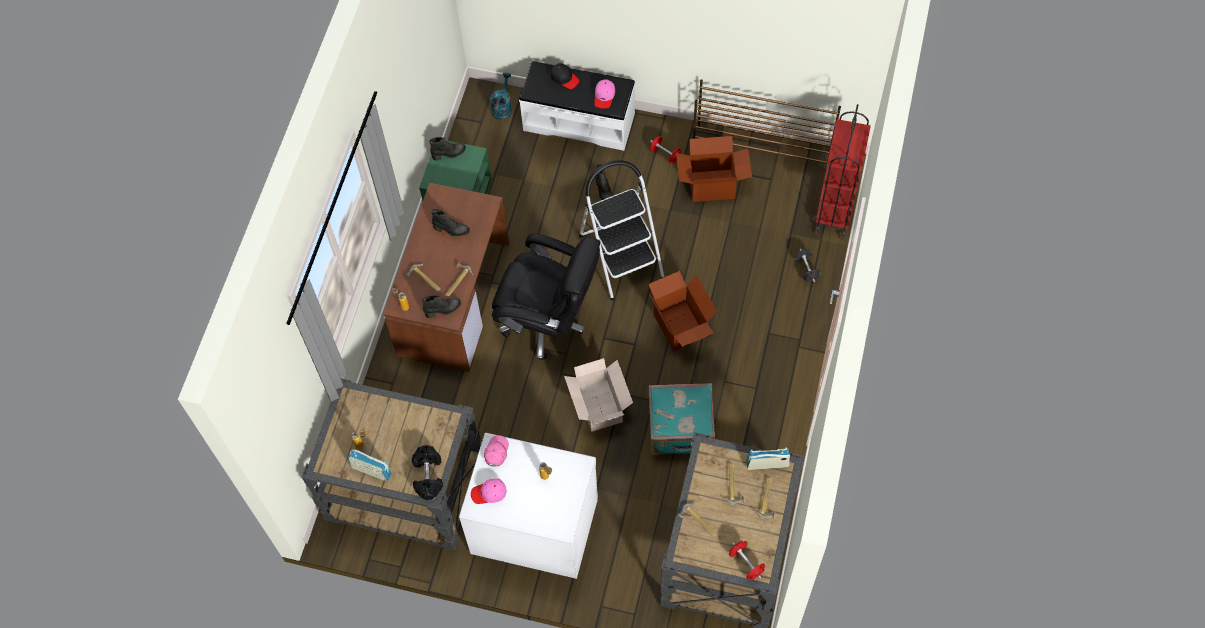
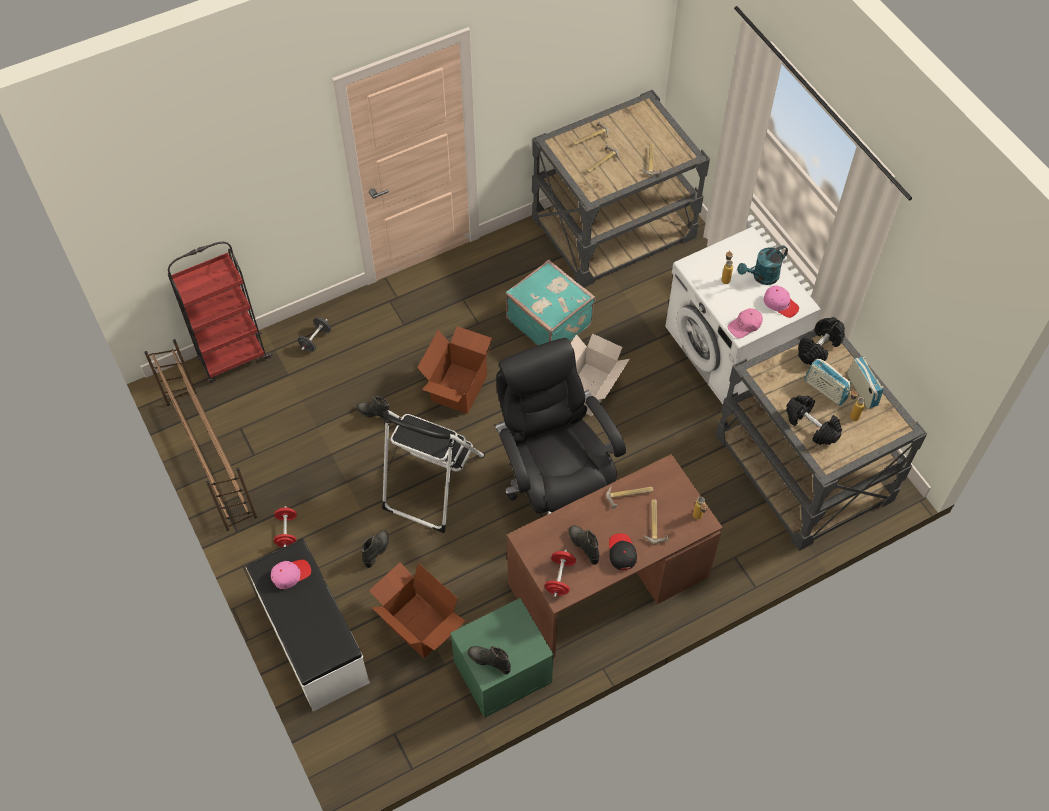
camera: 135 degrees left, 5 degrees down
(381, 411) = (811, 426): none -> black dumbbell
(443, 310) = (667, 482): black boot -> black boot (375, 414)
(502, 107) = (357, 729): turquoise watering can -> turquoise watering can (761, 277)
(564, 78) = (299, 630): black cap -> black cap (621, 553)
(711, 184) = (288, 469): cardboard box -> cardboard box (419, 626)
(746, 563) = (650, 117): red dumbbell -> red dumbbell (560, 578)
(767, 464) = (562, 153): radio -> radio (825, 390)

